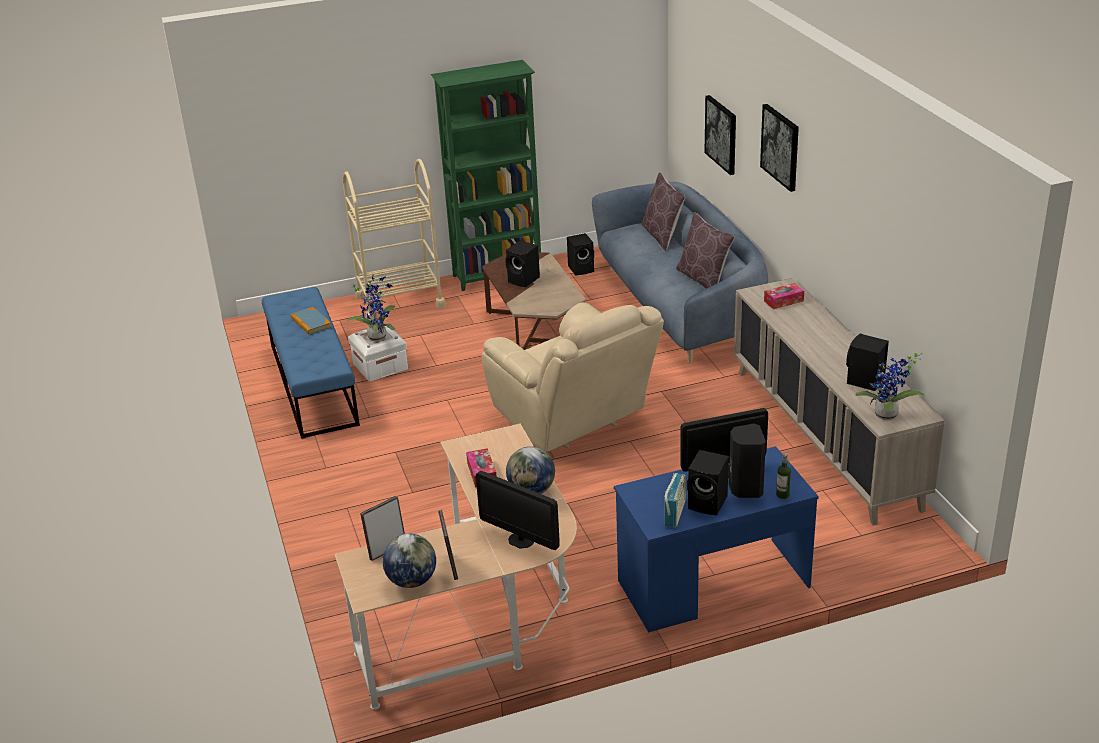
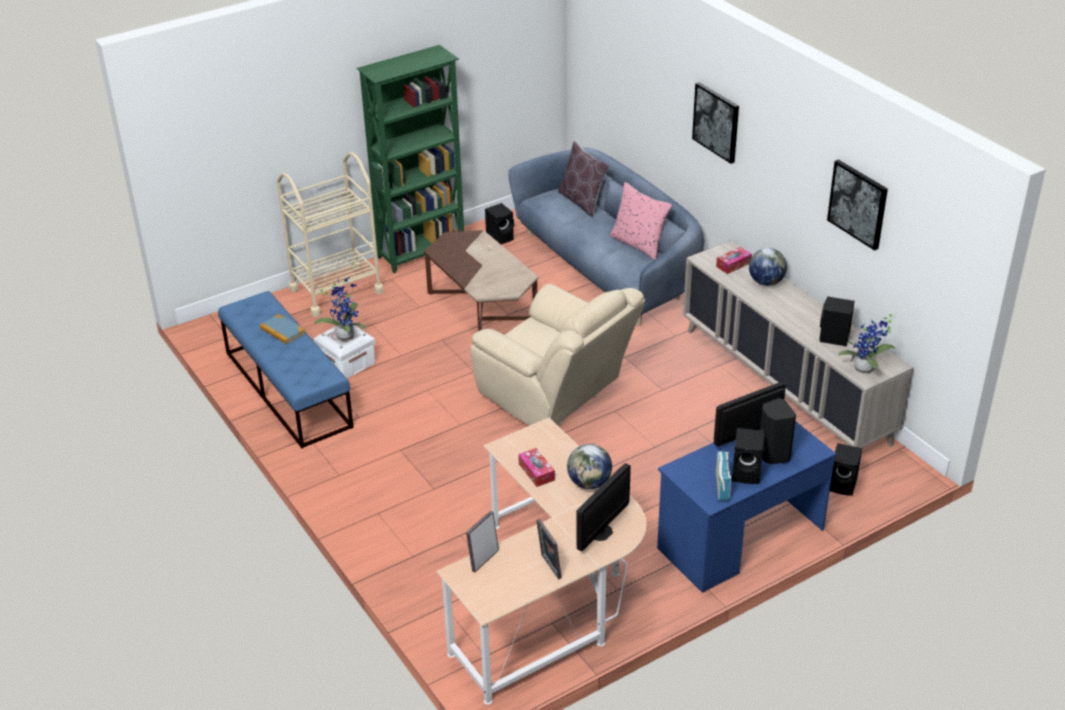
camera: 15 degrees left, 5 degrees up
(412, 581) = (520, 586): globe -> globe (766, 282)
(521, 540) = (601, 532): monitor -> monitor turned 75 degrees counterclockwise
(524, 280) = (471, 262): black speaker -> black speaker (843, 485)
(704, 279) = (639, 244): brown pillow -> pink pillow
(721, 134) = (640, 105): picture -> picture (858, 204)
(782, 495) = (806, 456): bottle -> none

